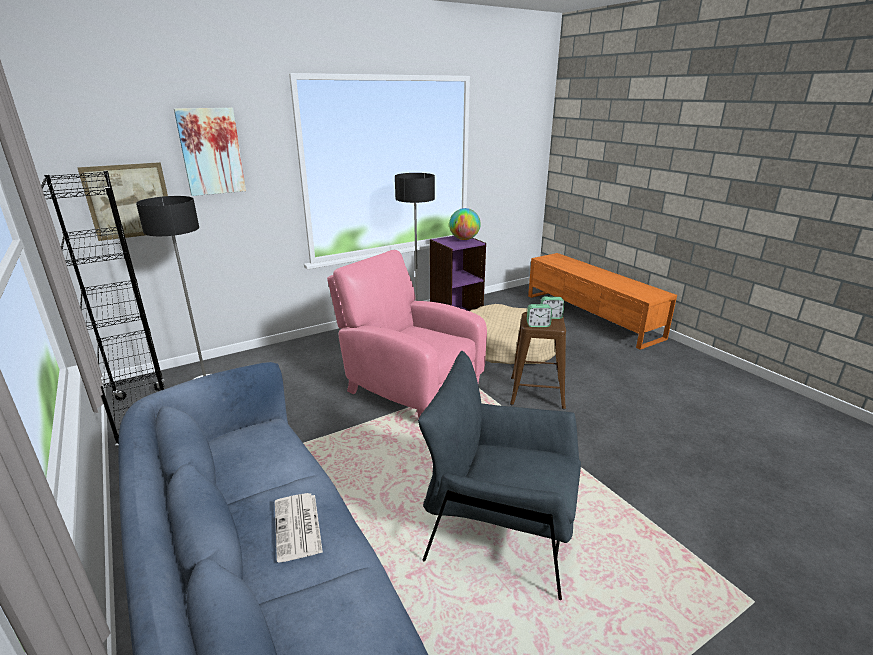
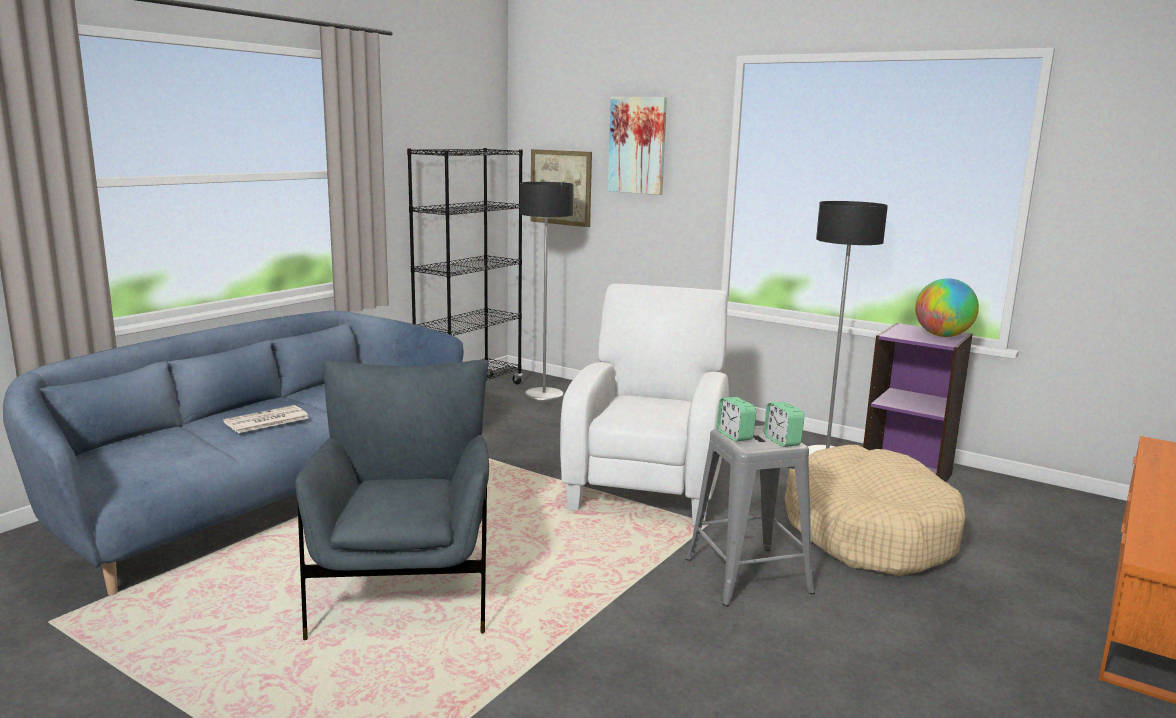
camera: 65 degrees right, 10 degrees down
(409, 388) = (649, 484): pink armchair -> white armchair
(536, 392) = (748, 575): brown stool -> grey stool

